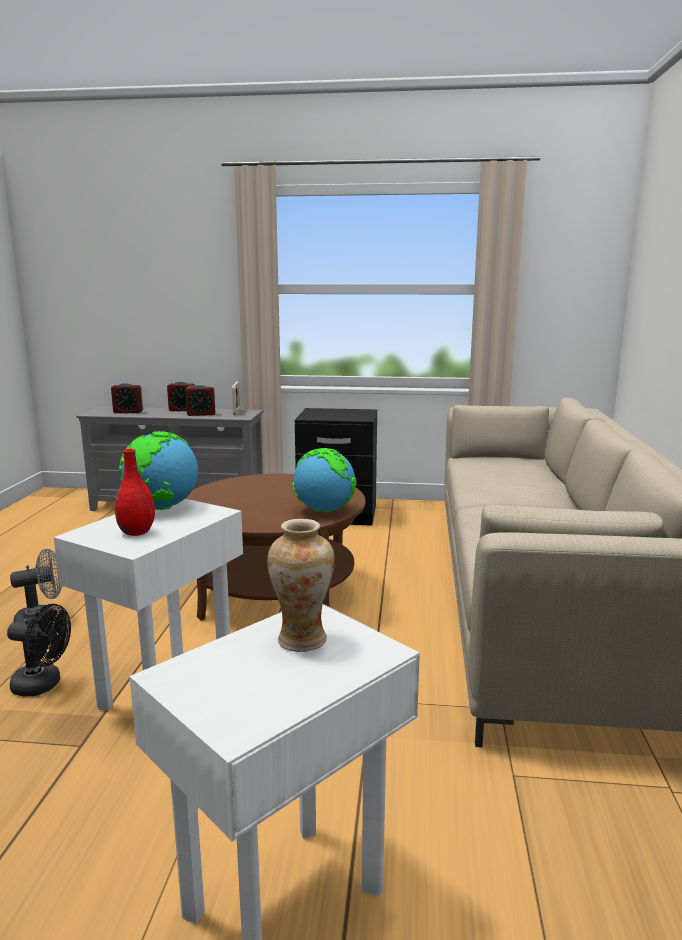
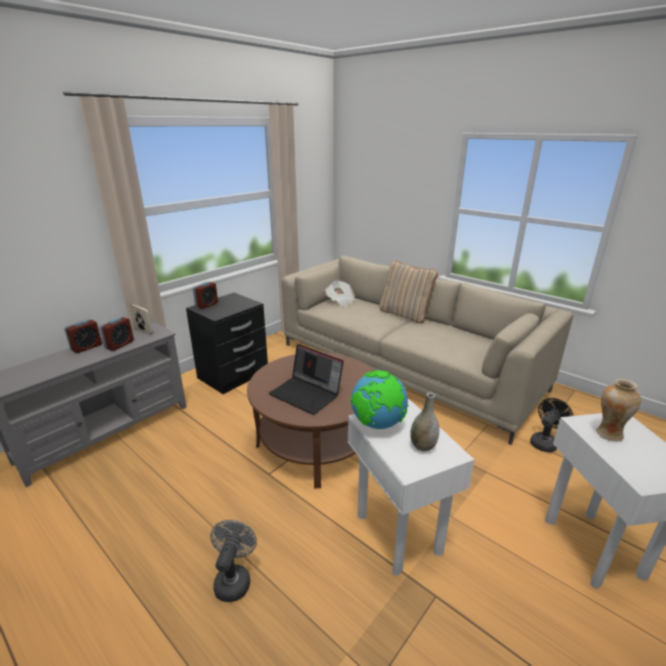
camera: 55 degrees left, 10 degrees up
(43, 685) = (343, 601): black fan -> black fan (545, 442)
(128, 412) = (36, 372): alarm clock -> alarm clock (207, 305)
(136, 532) = (423, 446): red vase -> grey vase
(245, 500) = (307, 394): none -> laptop
(324, 510) = (357, 375): globe -> none
(513, 461) = (340, 301): none -> newspaper
(564, 499) = (405, 314): none -> beige pillow

